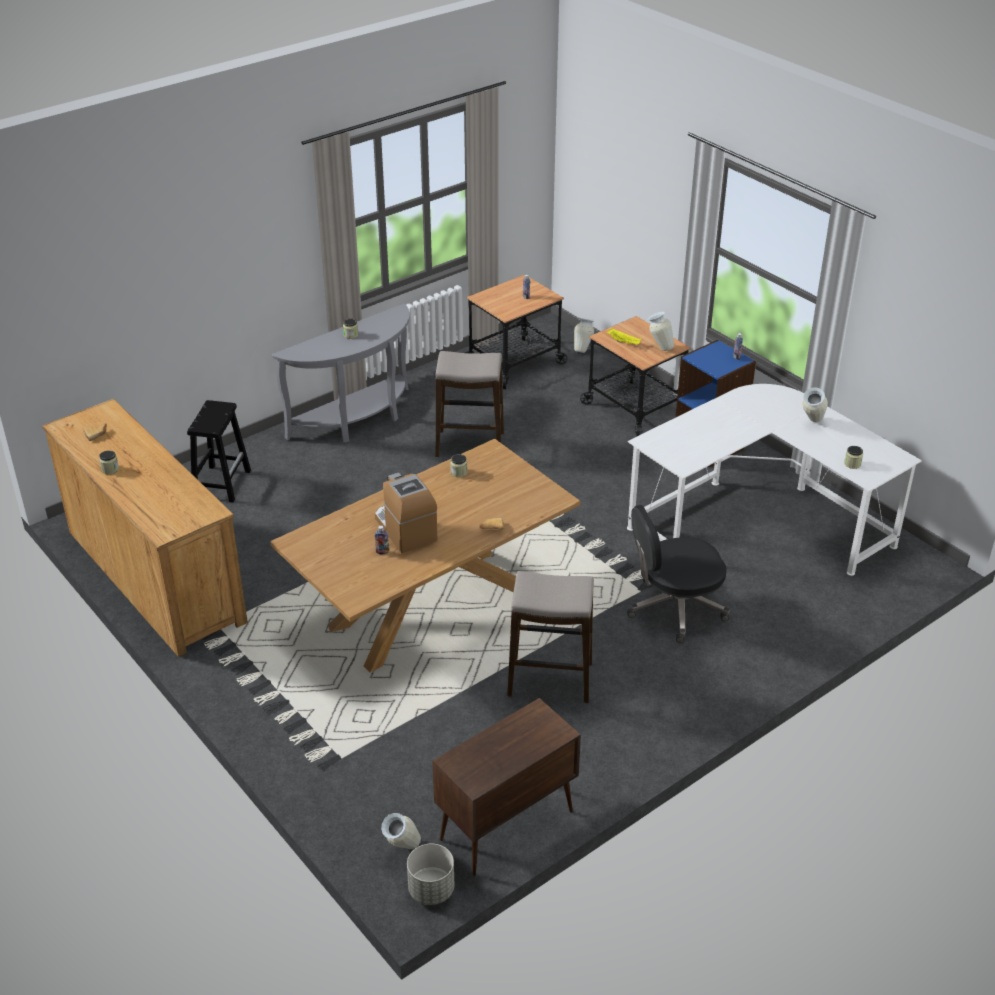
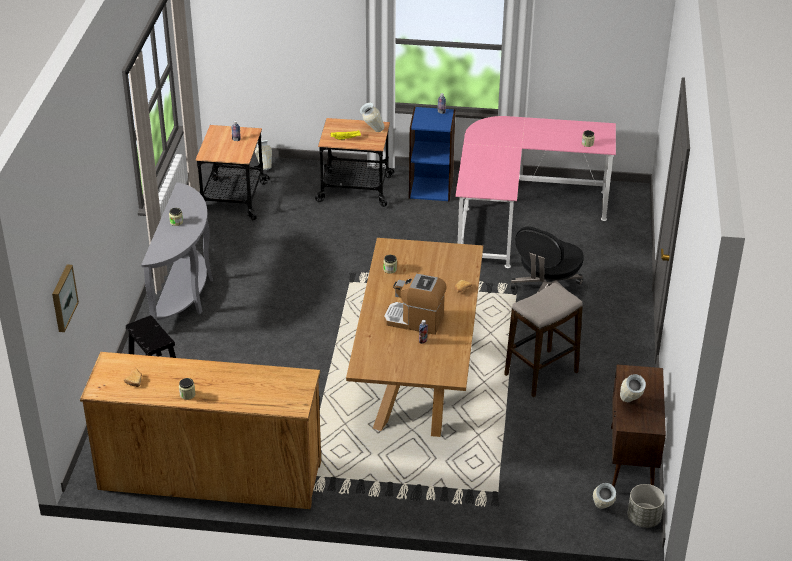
camera: 45 degrees left, 0 degrees up
(88, 325) = (62, 298): none -> picture
(470, 445) = (287, 268): stool -> none
(759, 518) = (518, 216): white desk -> pink desk
(811, 424) = (535, 132): vase -> vase (629, 405)

